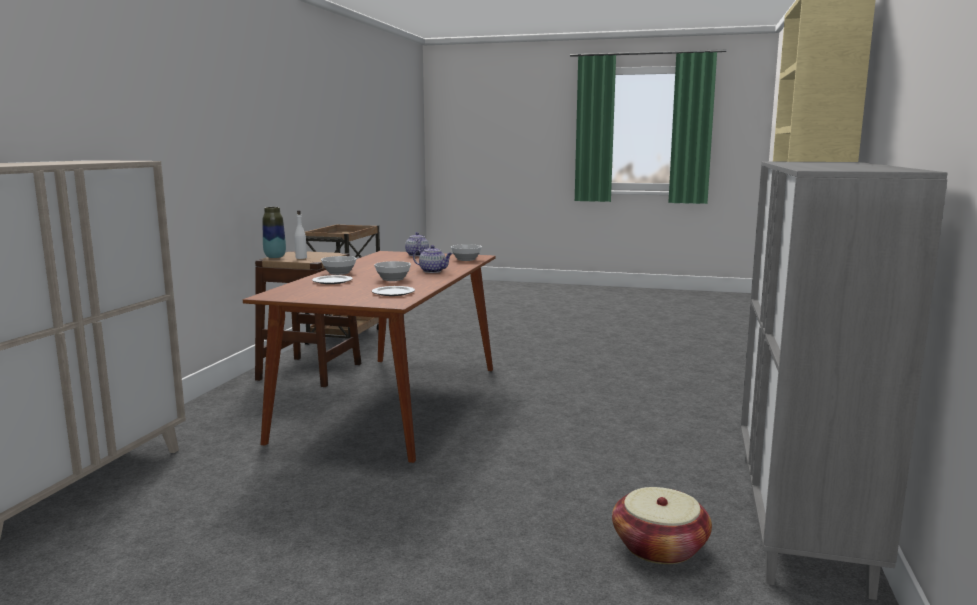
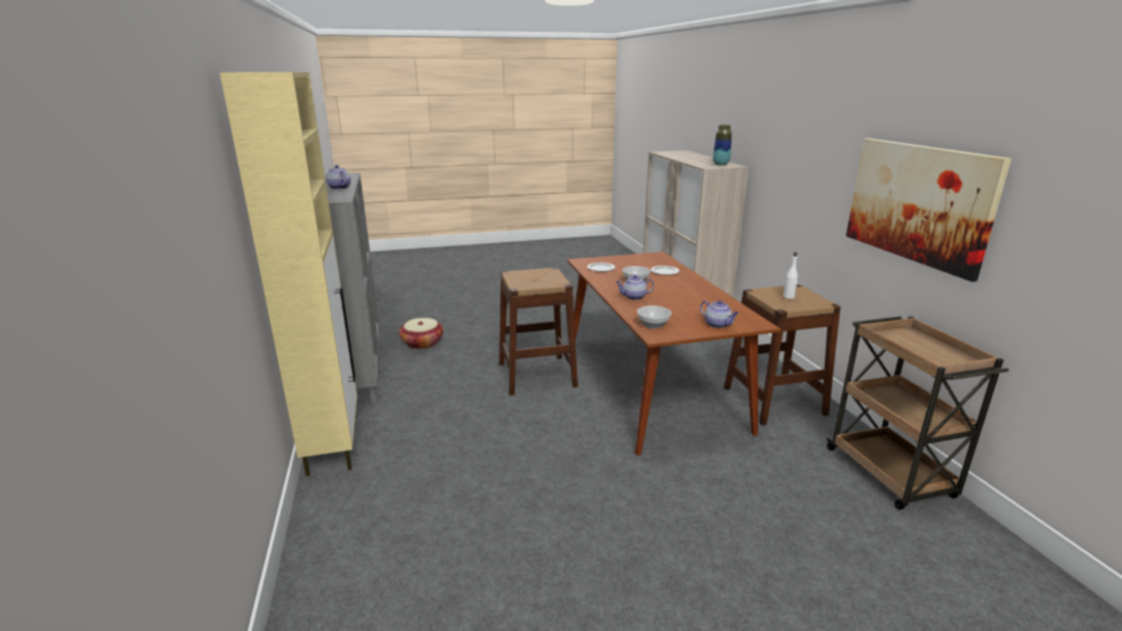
camera: 150 degrees right, 10 degrees up
(275, 257) = (803, 290): vase -> vase (720, 164)
(276, 147) = (918, 203): none -> picture
(338, 273) = (690, 281): bowl -> none
(502, 442) = (536, 374): none -> brown stool
(803, 164) = (339, 188): none -> teapot

